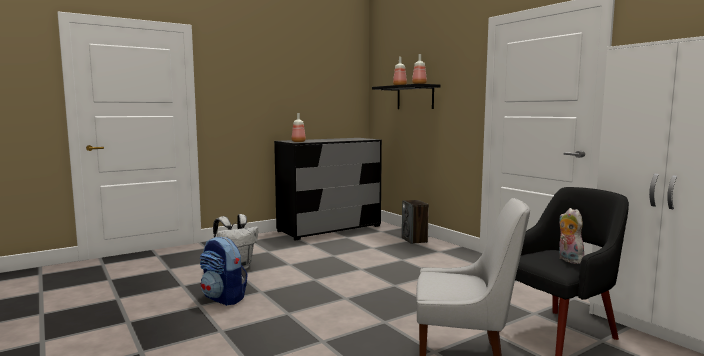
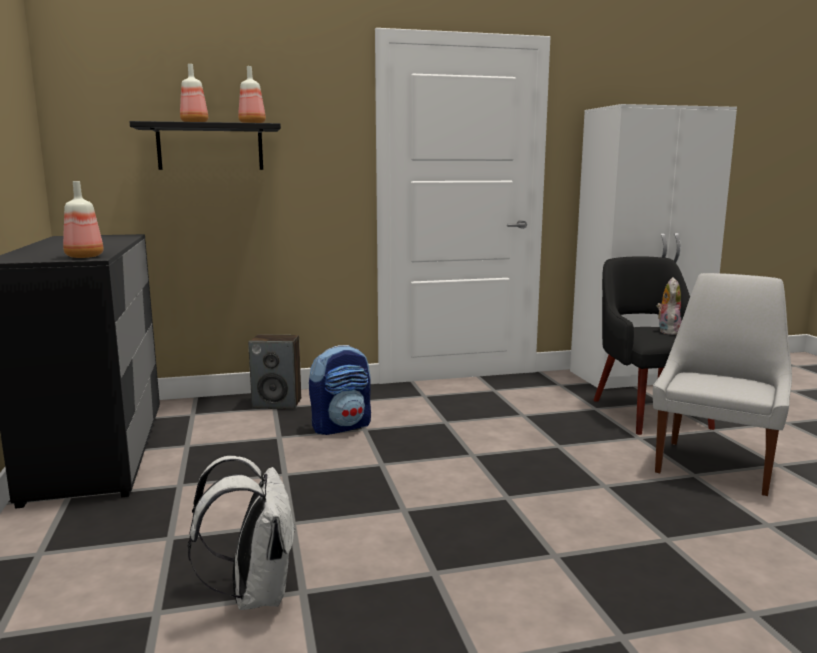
camera: 70 degrees left, 5 degrees up
(224, 298) = (449, 623): backpack -> backpack (342, 426)
(568, 260) = (667, 331): plush toy -> plush toy turned 105 degrees clockwise

